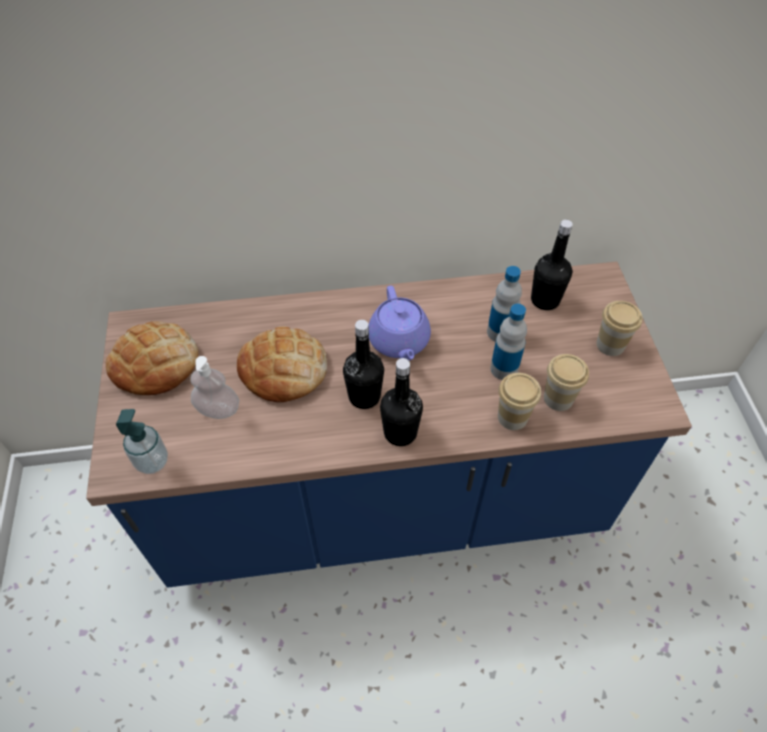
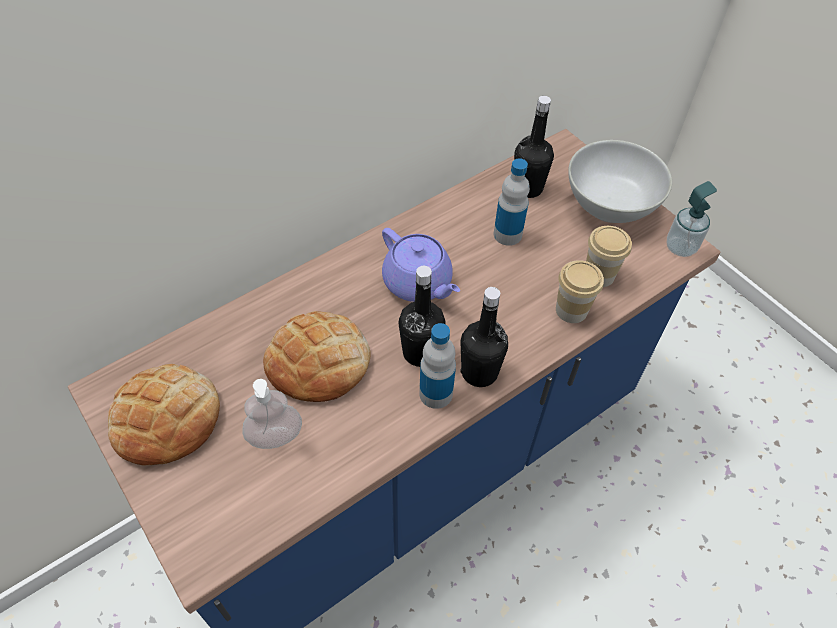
camera: 30 degrees left, 0 degrees up
(152, 461) = (237, 527): soap dispenser -> soap dispenser (680, 247)
(504, 369) = (534, 268): bottle -> bottle (436, 393)
(610, 345) = (610, 207): cup -> white bowl

